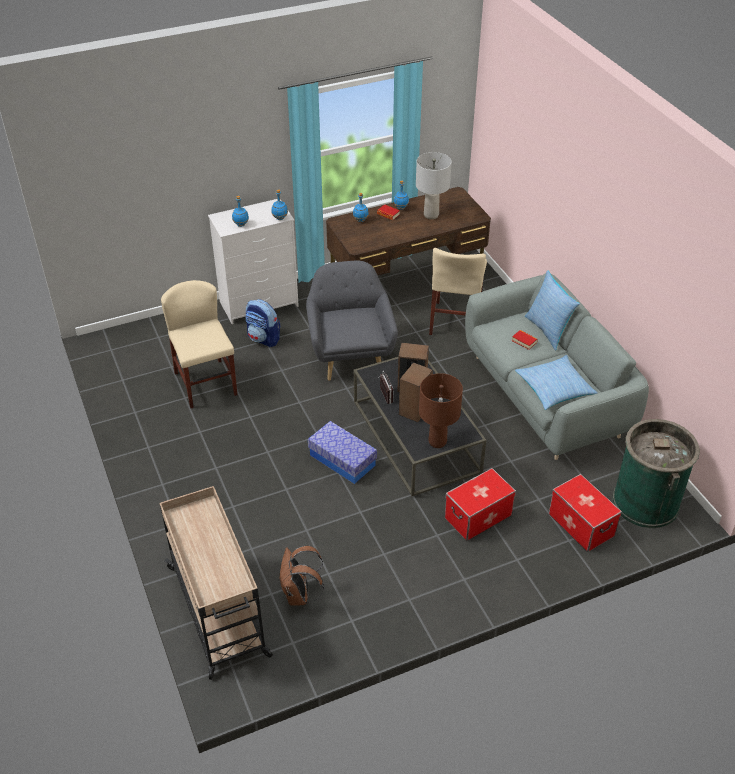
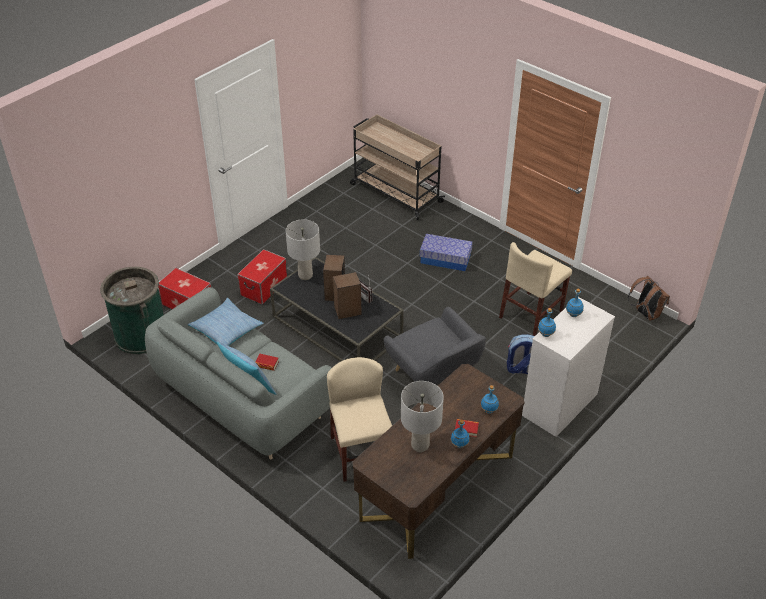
camera: 155 degrees right, 0 degrees up
(205, 384) = (531, 314): beige chair -> beige chair turned 90 degrees clockwise
(299, 595) = (355, 213): brown backpack -> brown backpack (645, 314)
(342, 460) = (381, 293): storage box -> storage box (445, 259)
(437, 442) = (305, 275): brown table lamp -> grey table lamp

